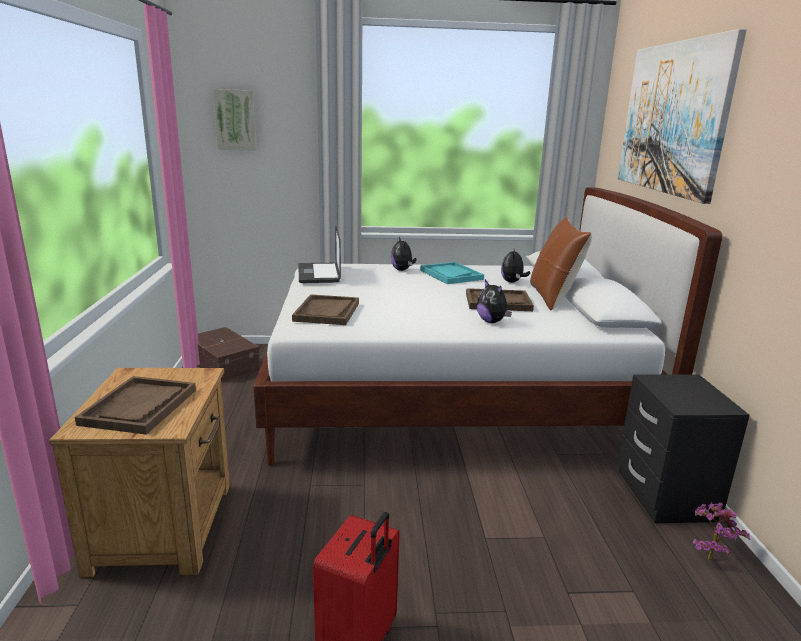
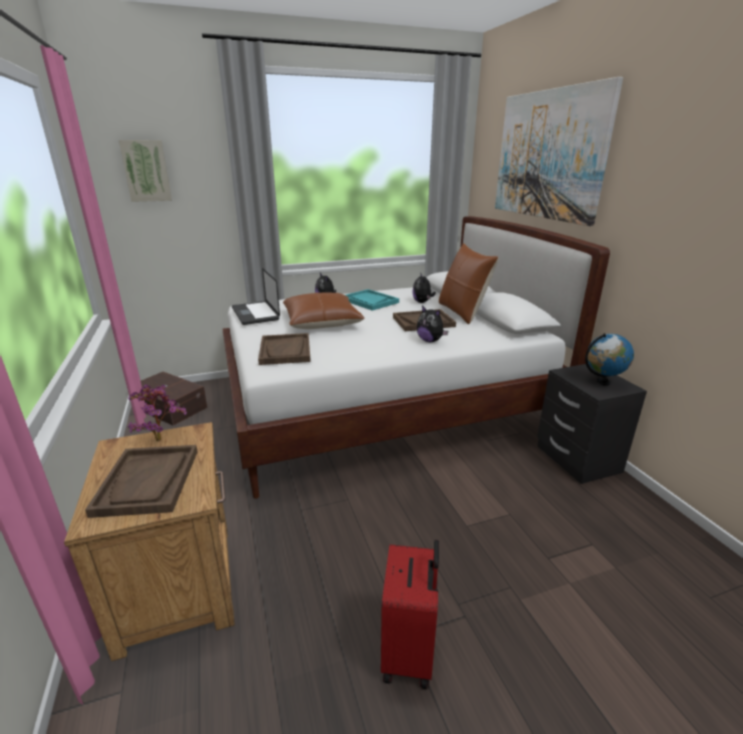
camera: 15 degrees left, 5 degrees up
(384, 289) = (322, 322): none -> brown pillow
(695, 397) = (603, 382): none -> globe
(708, 556) = (627, 502): potted plant -> potted plant (160, 438)

